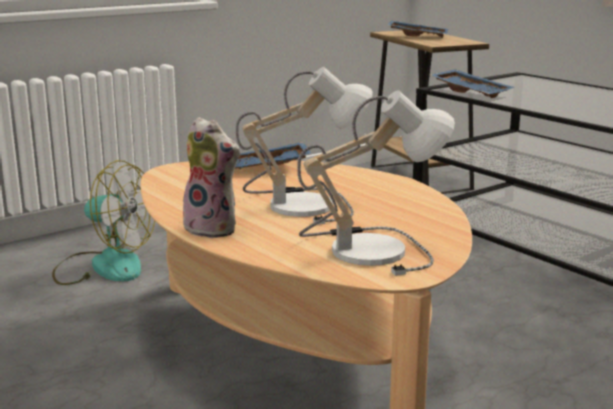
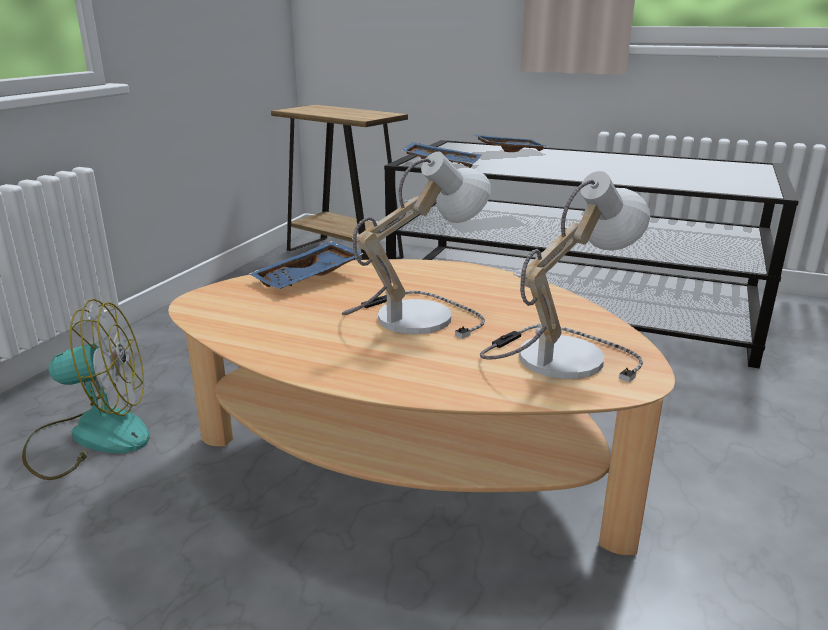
camera: 30 degrees left, 5 degrees up
(214, 229) = (363, 372): plush toy -> none
(417, 36) = (328, 111): blue tray -> blue tray (509, 150)

